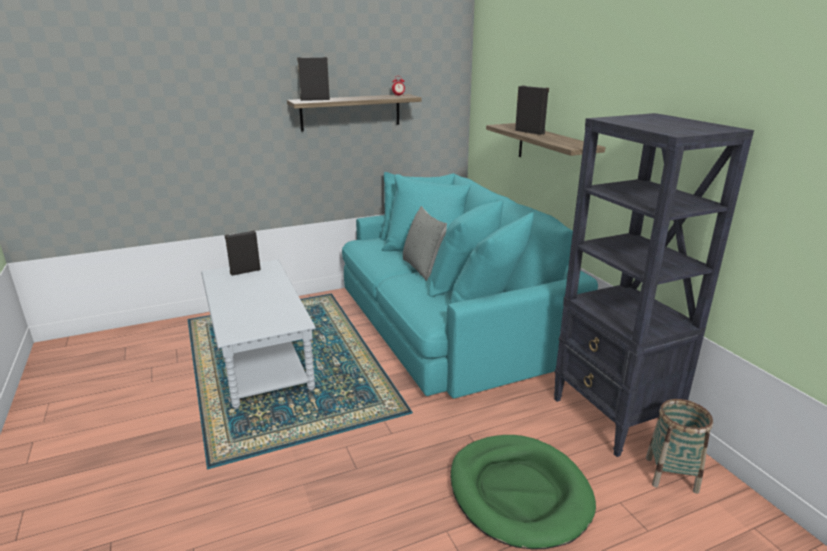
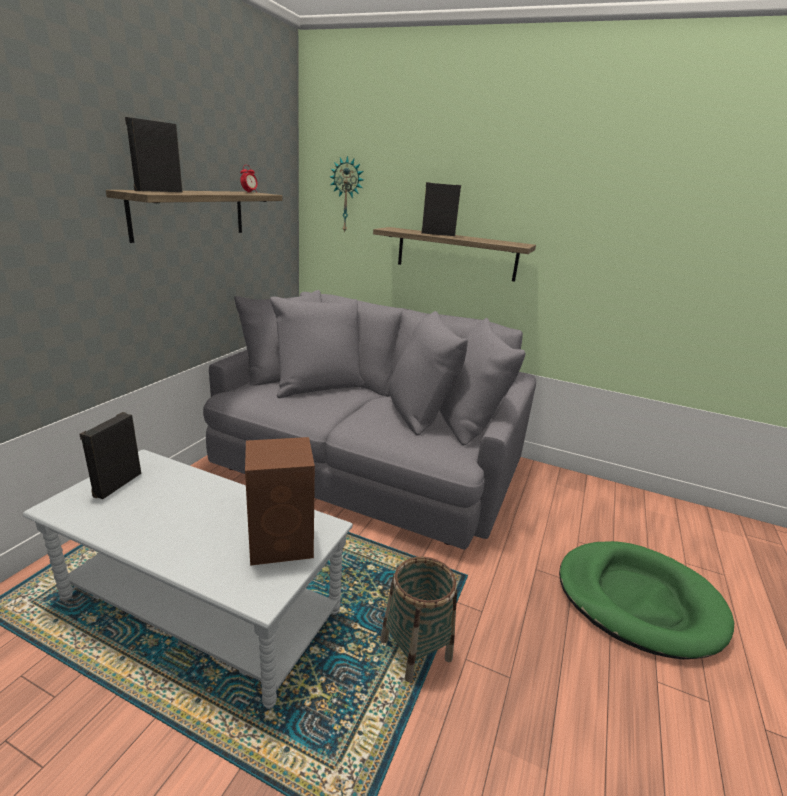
camera: 45 degrees left, 0 degrees up
(270, 320) = (283, 543): none -> brown speaker
(423, 268) = (357, 406): grey pillow -> none
(450, 324) = (369, 462): turquoise sofa -> grey sofa
(494, 94) = (347, 195): none -> wall clock
(613, 417) = (588, 494): black bookcase -> none
(671, 474) = (671, 521): basket -> basket (415, 650)

